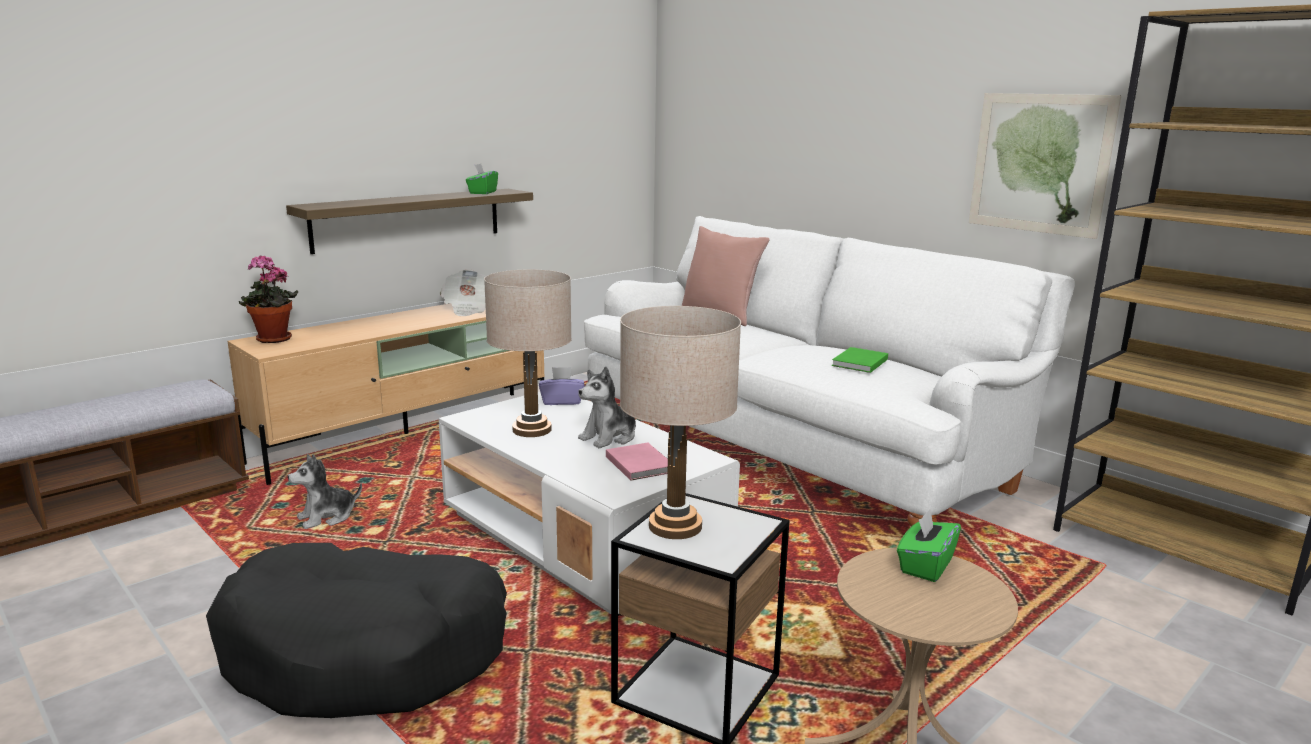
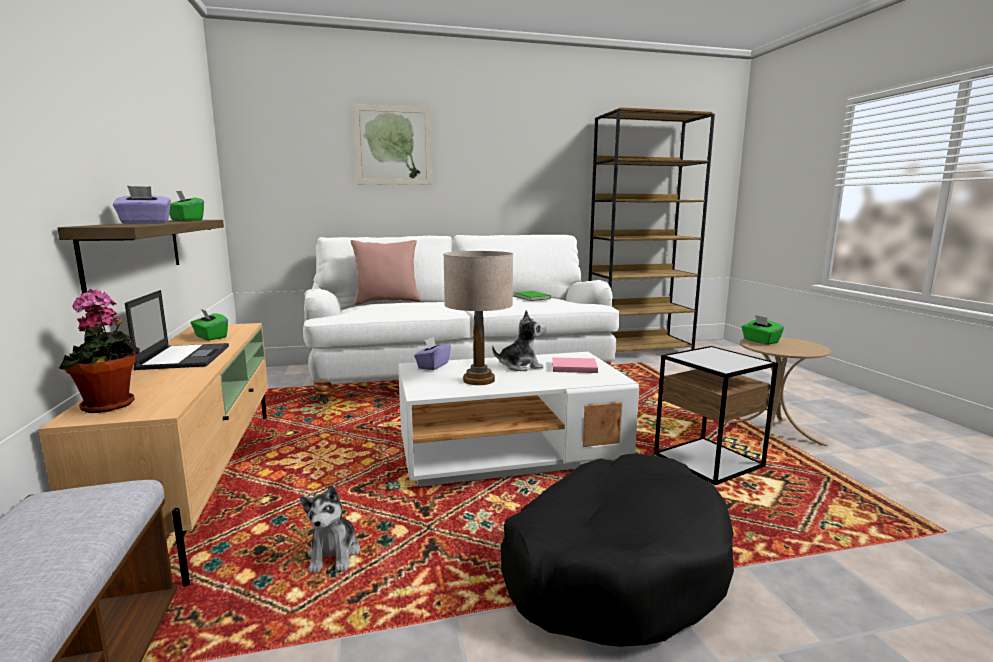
camera: 60 degrees left, 5 degrees down
(380, 201) = (145, 223): none -> purple tissue box
(401, 320) = (185, 357): none -> laptop
(469, 309) = (210, 337): newspaper -> green tissue box
(609, 437) = (520, 366): plush toy -> plush toy turned 90 degrees counterclockwise
(675, 526) = (712, 362): beige table lamp -> none
(1040, 163) = (539, 185): picture -> picture (393, 146)

